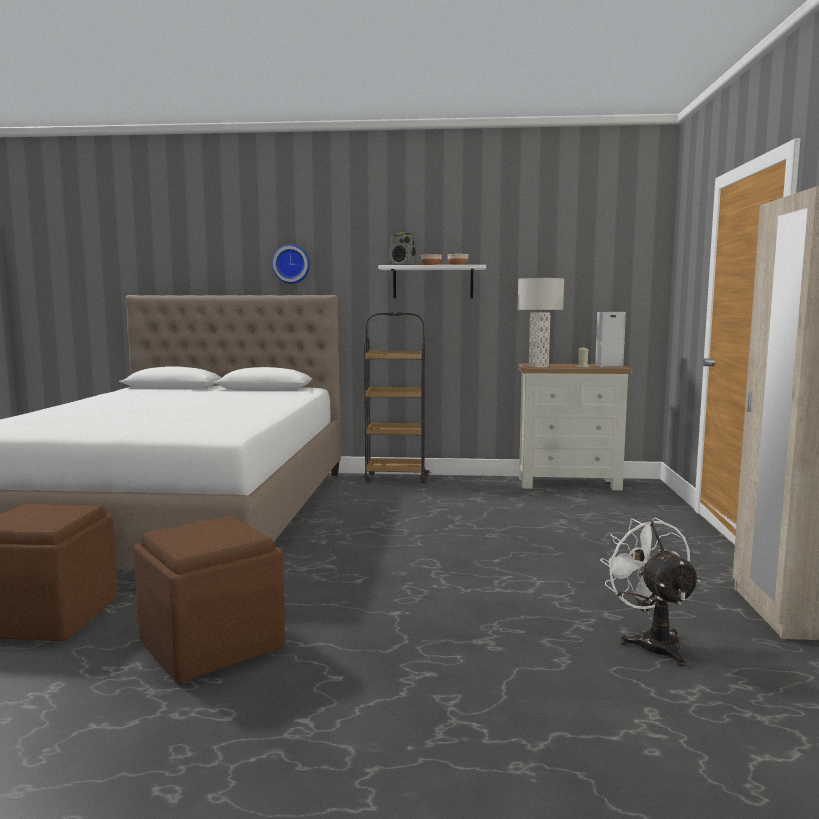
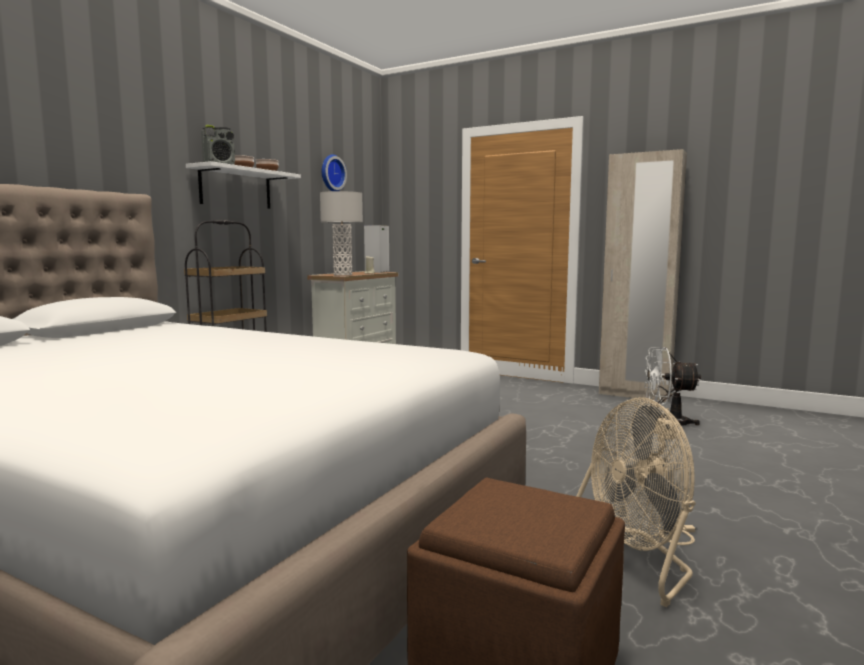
camera: 65 degrees left, 0 degrees up
(211, 645) = (643, 555): brown ottoman -> beige fan
(291, 264) = (69, 143): wall clock -> wall clock (331, 173)

